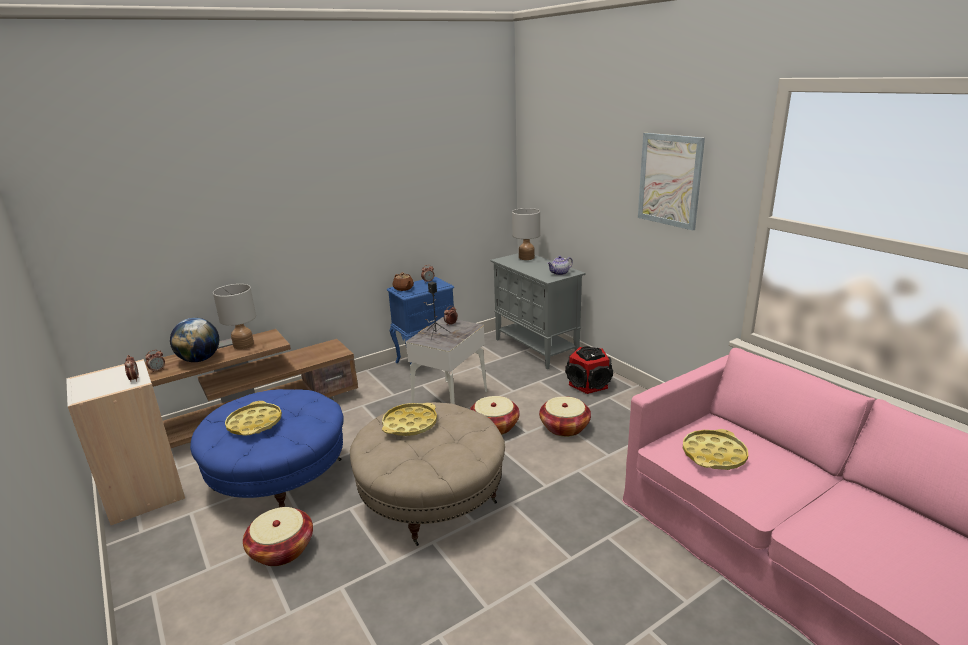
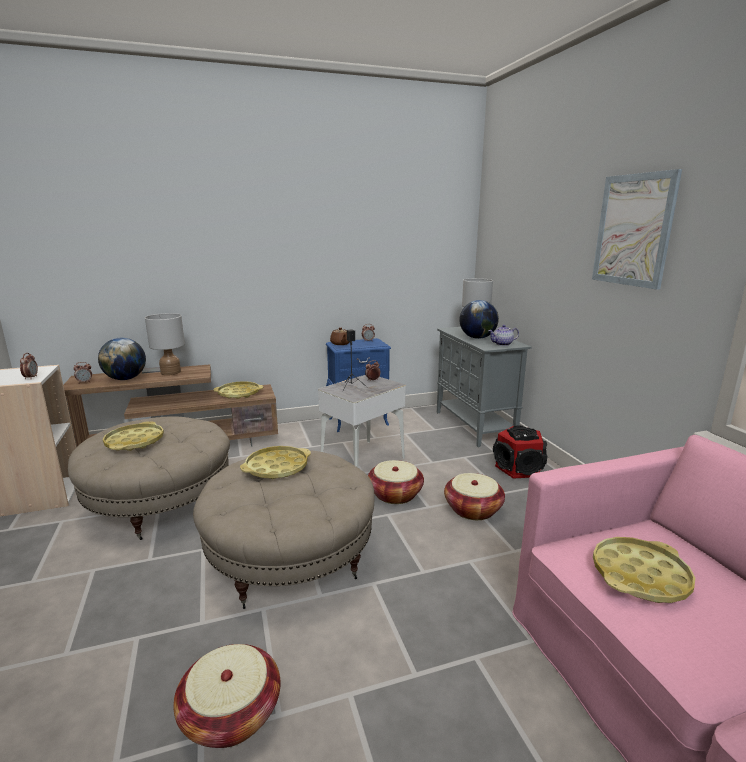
camera: 15 degrees right, 5 degrees down
(279, 475) = (160, 501): blue ottoman -> beige ottoman
(282, 549) = (110, 578): basket -> basket (231, 713)
(312, 354) = (239, 393): none -> yellow tray
(534, 268) = (477, 338): none -> globe

